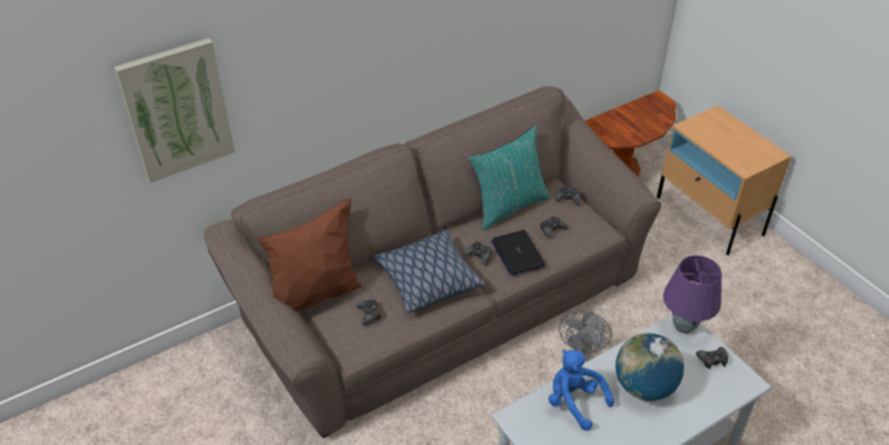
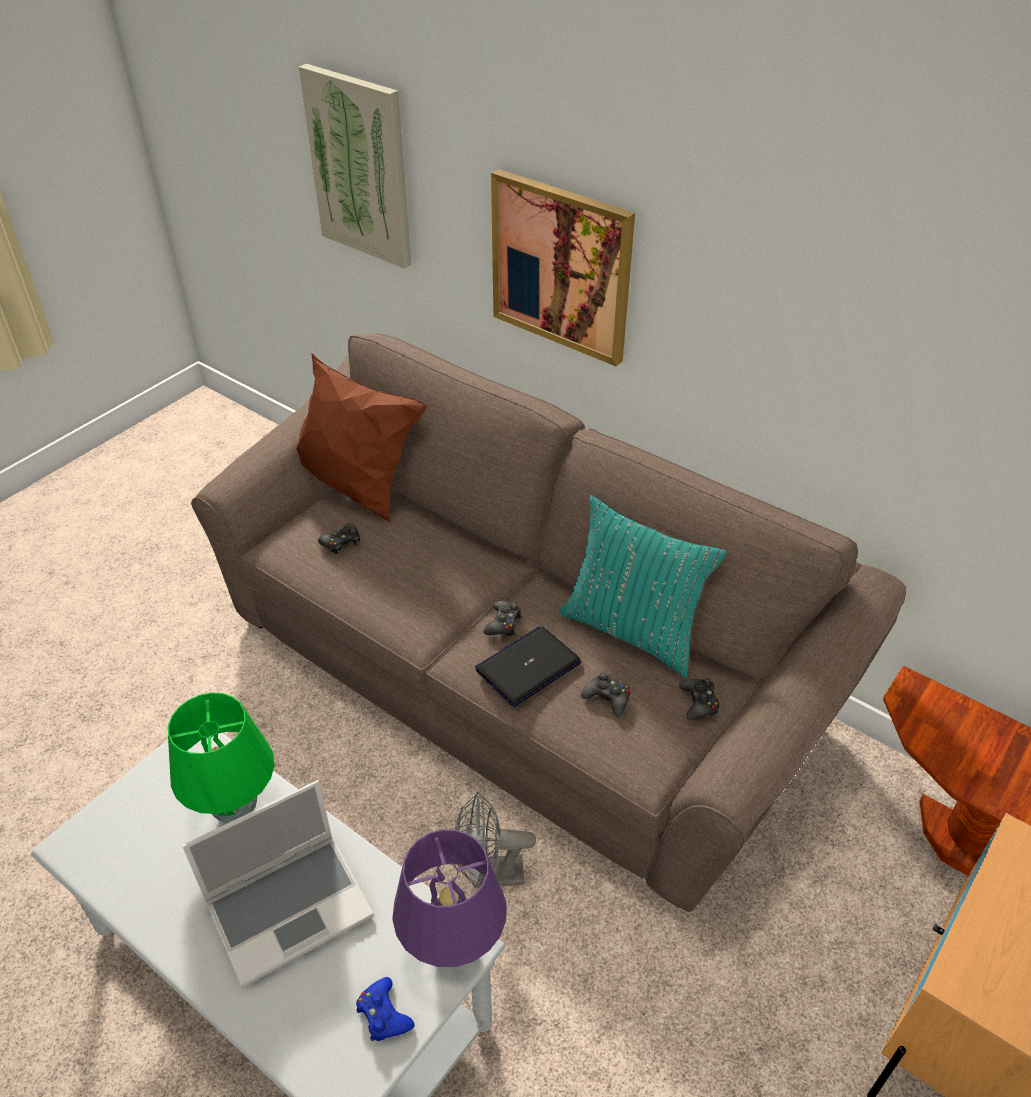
camera: 70 degrees right, 0 degrees up
(351, 70) = (561, 266): none -> picture
(427, 279) = (429, 581): pillow -> none
(574, 402) = (238, 811): blue plush toy -> green table lamp
(644, 387) = (290, 906): globe -> laptop
(712, 360) = (383, 1015): black game controller -> blue game controller

